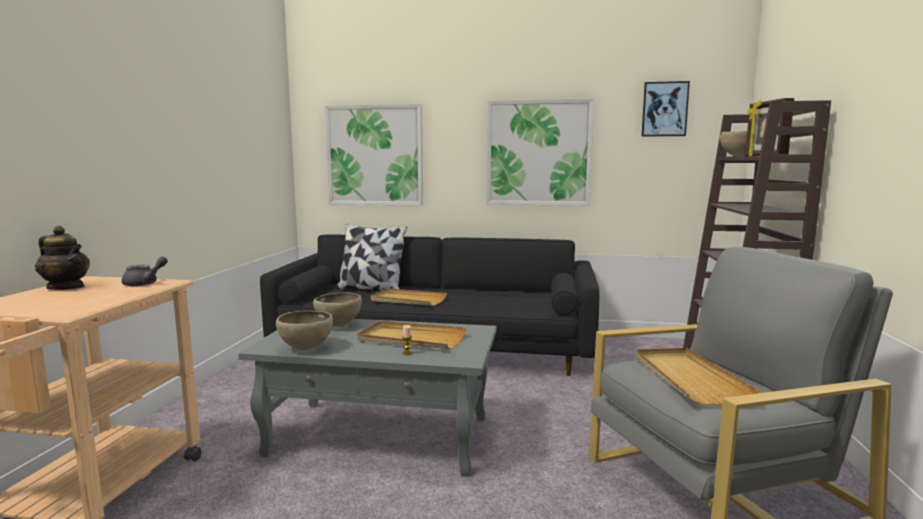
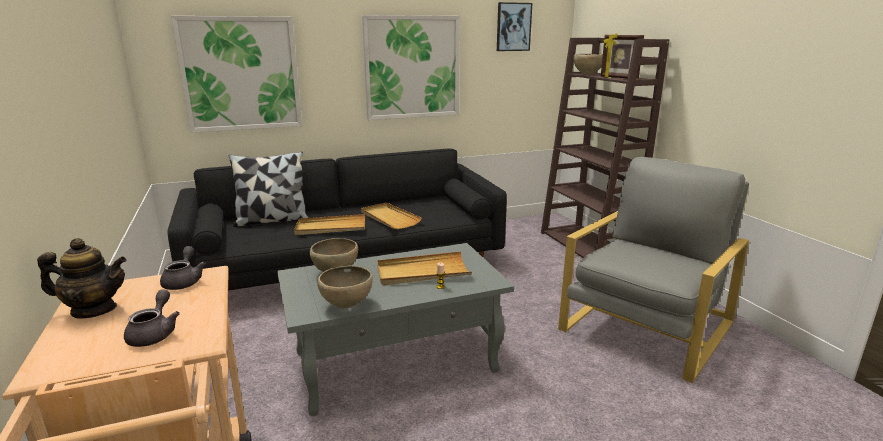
camera: 30 degrees left, 10 degrees up
(60, 304) = (155, 333): none -> grey teapot
(688, 378) = (646, 260): beige tray -> beige tray (389, 218)

